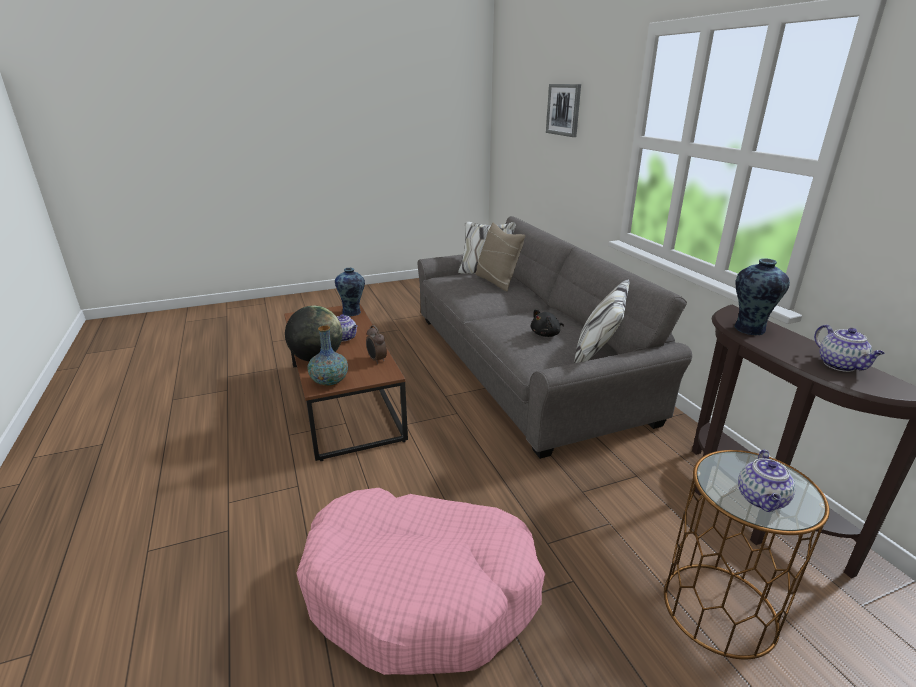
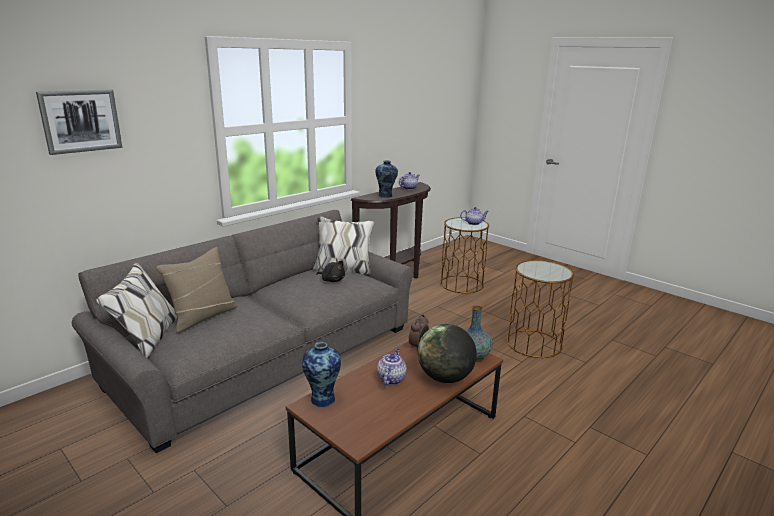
camera: 115 degrees left, 5 degrees down
(421, 590) = (534, 344): pink dog bed -> brown side table

